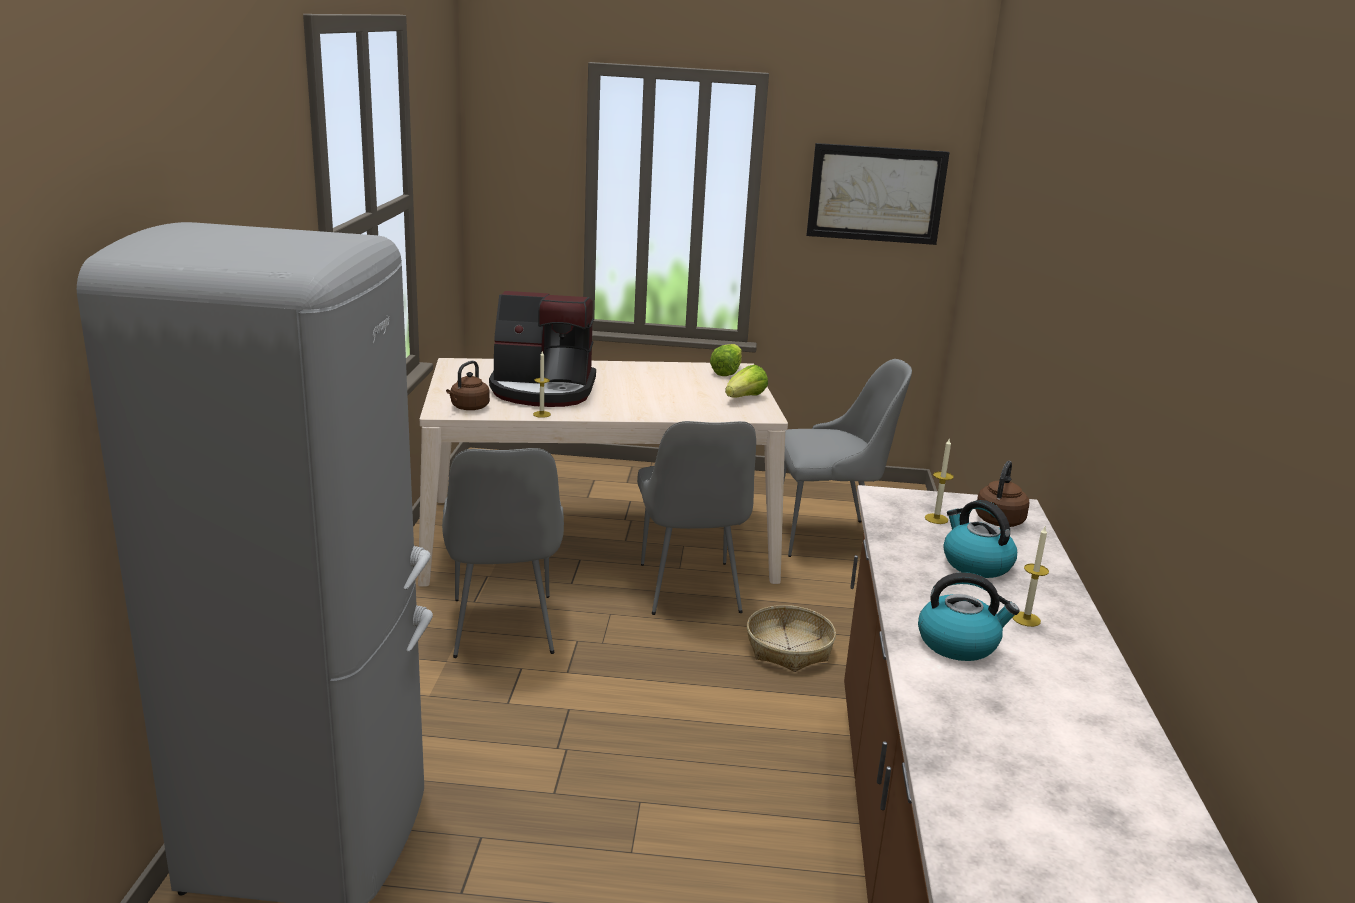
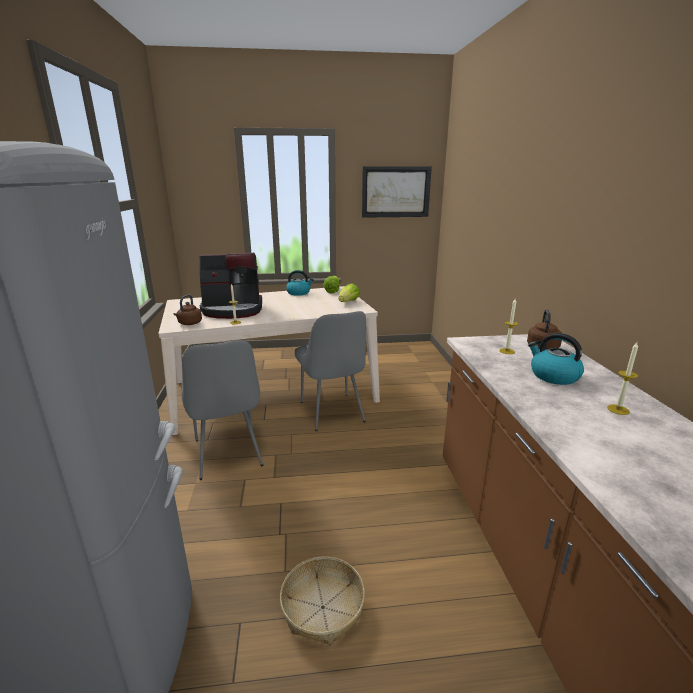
camera: 10 degrees left, 0 degrees up
(788, 649) = (398, 439): basket -> basket (322, 608)
(826, 538) = (394, 373): grey chair -> none
(959, 643) = (595, 436): kettle -> kettle (299, 293)

